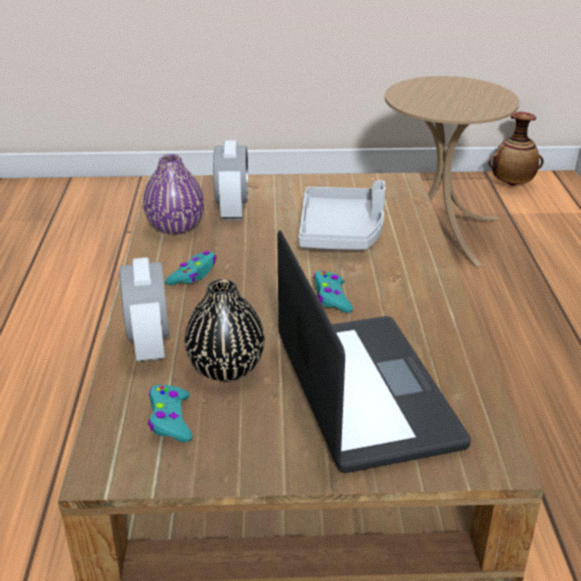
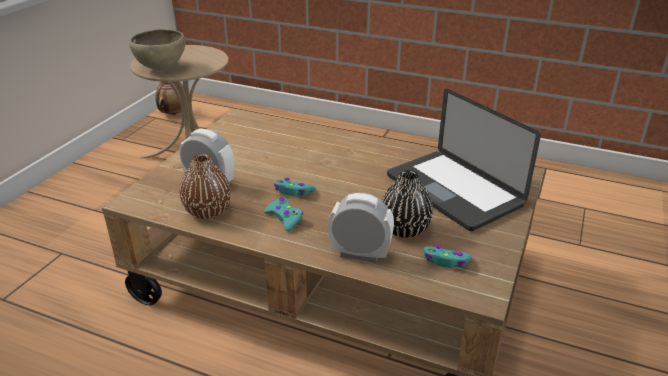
camera: 65 degrees left, 0 degrees up
(175, 227) = (208, 211): purple vase -> brown vase
(331, 298) = (355, 176): turquoise game controller -> turquoise game controller (293, 191)
(342, 232) = (282, 152): grey tray -> none
(365, 392) = (453, 191): laptop -> laptop turned 135 degrees counterclockwise
(415, 95) = (162, 69): none -> brown bowl

